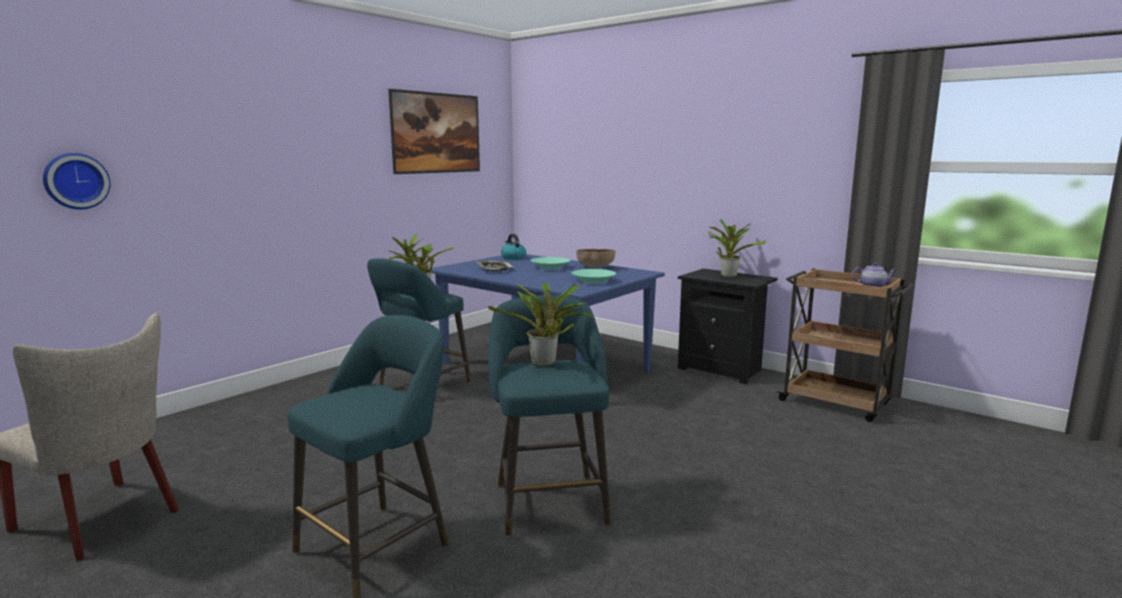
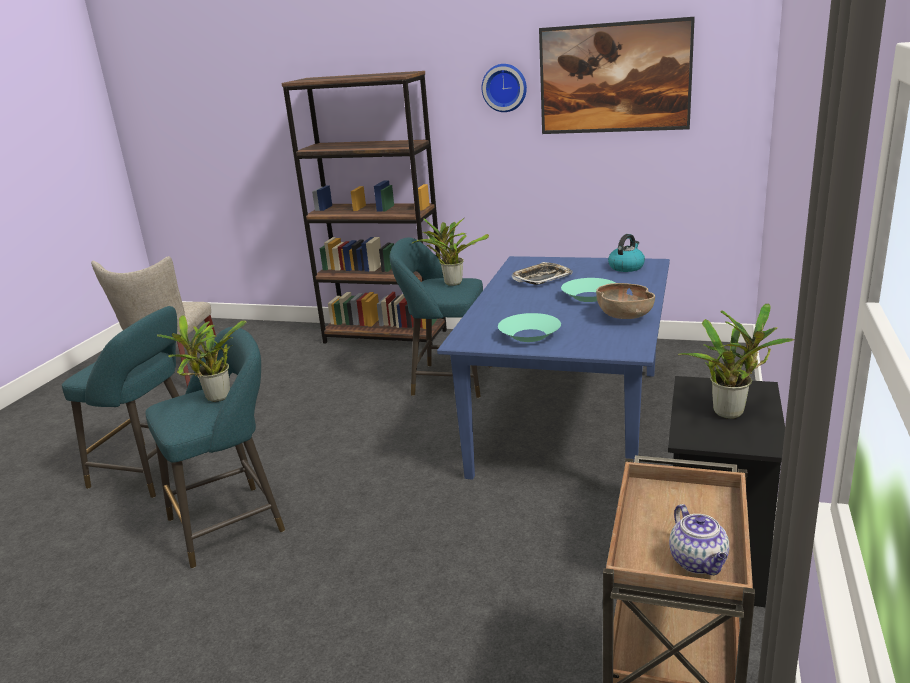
camera: 70 degrees right, 10 degrees up
(76, 181) = (263, 139): wall clock -> wall clock (505, 87)
(277, 394) = (385, 336): none -> brown bookcase

